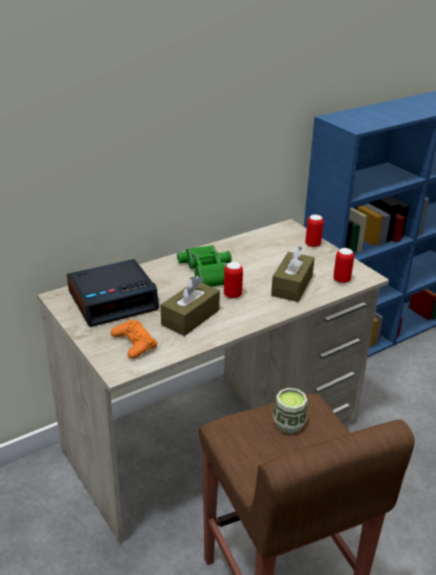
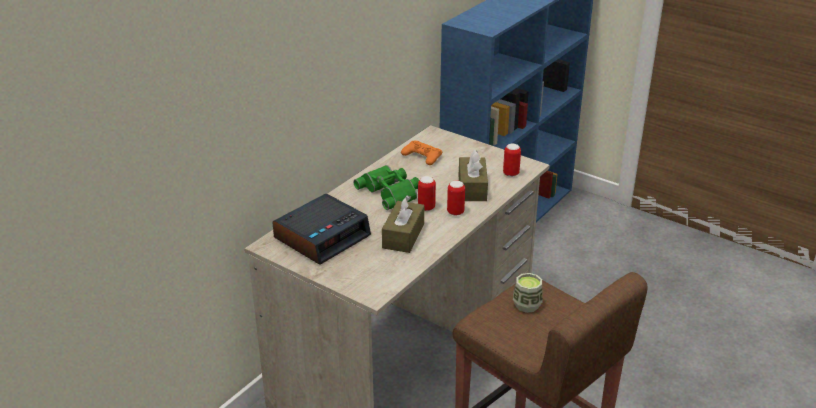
camera: 20 degrees left, 0 degrees up
(134, 343) = (370, 269): orange game controller -> orange game controller (422, 156)
(312, 244) = (466, 146): can -> can (455, 212)

